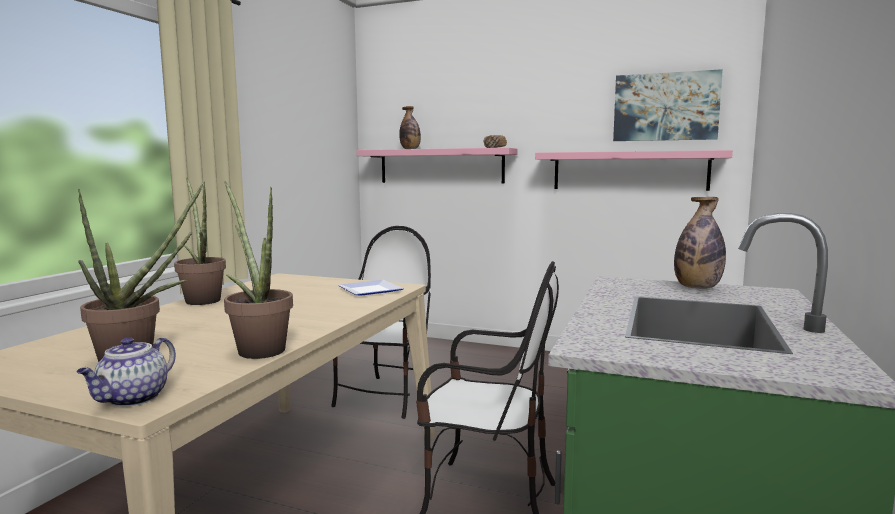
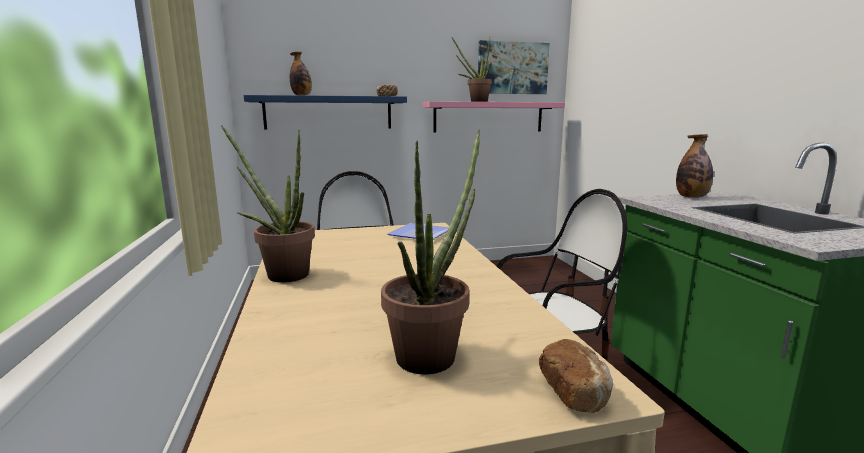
camera: 35 degrees left, 5 degrees up
(133, 399) = (574, 392): teapot -> bread
(258, 348) = (506, 306): potted plant -> potted plant (475, 101)
(441, 166) = (328, 113): pink shelf -> blue shelf

